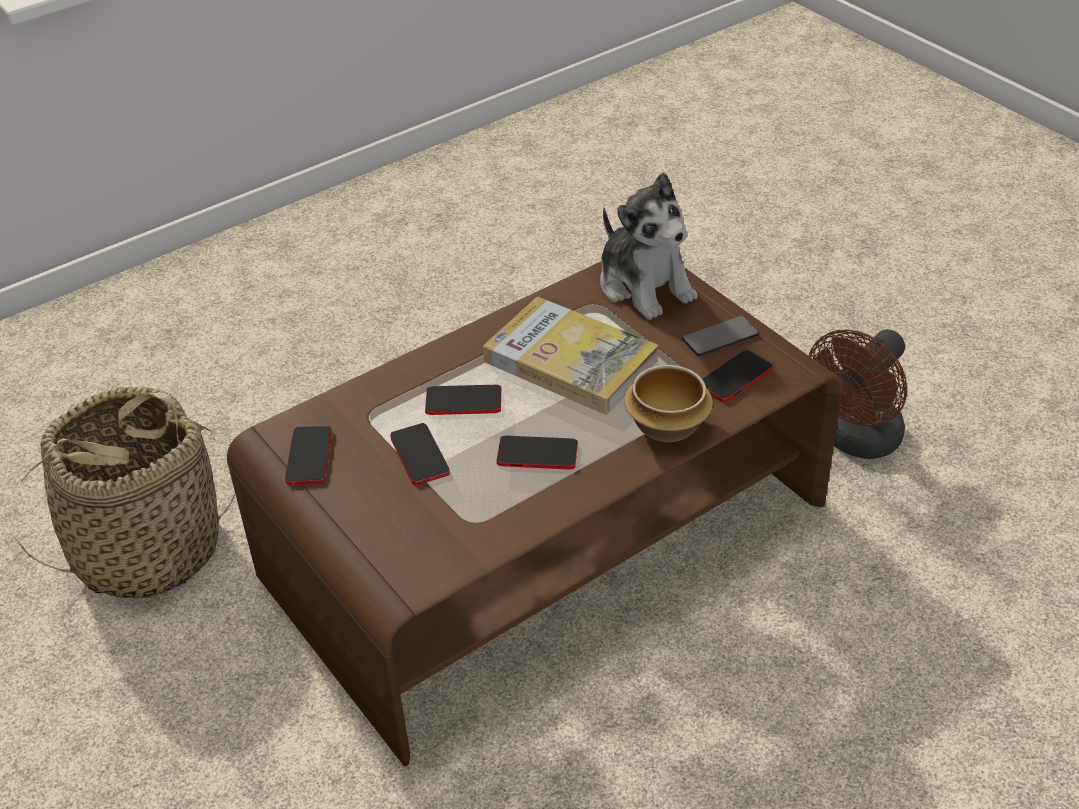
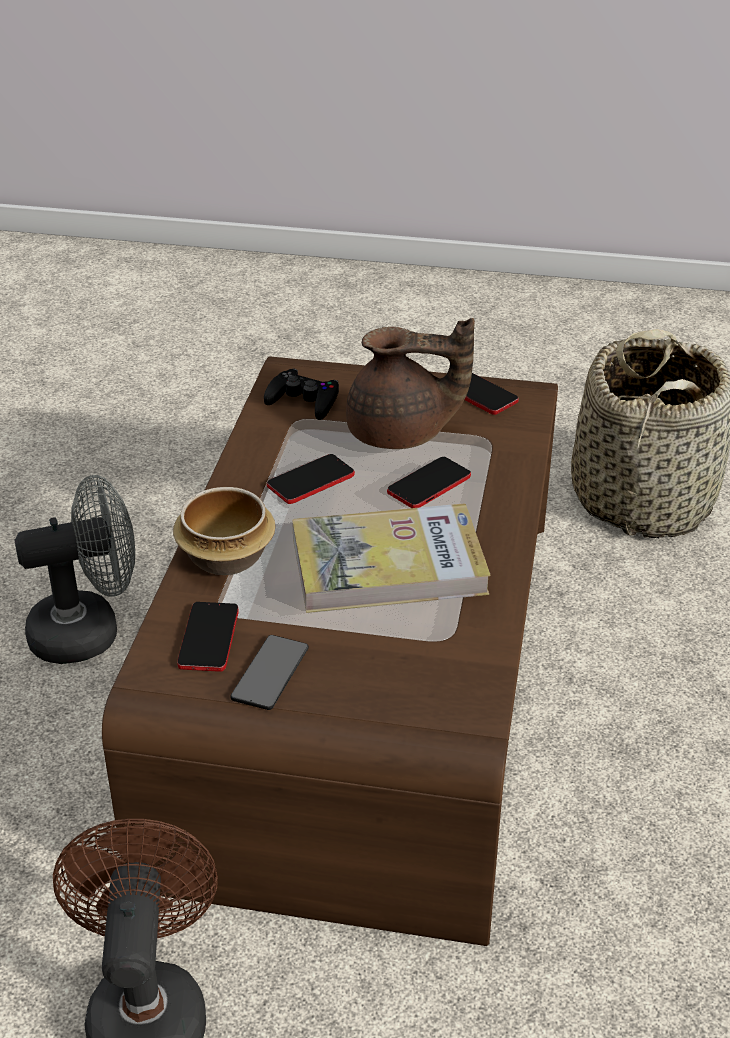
camera: 135 degrees right, 5 degrees down
(419, 455) = (401, 434): phone -> brown teapot
(443, 538) = (303, 401): none -> black game controller
(645, 286) = (423, 688): plush toy -> none
(702, 727) = (89, 631): none -> grey fan

